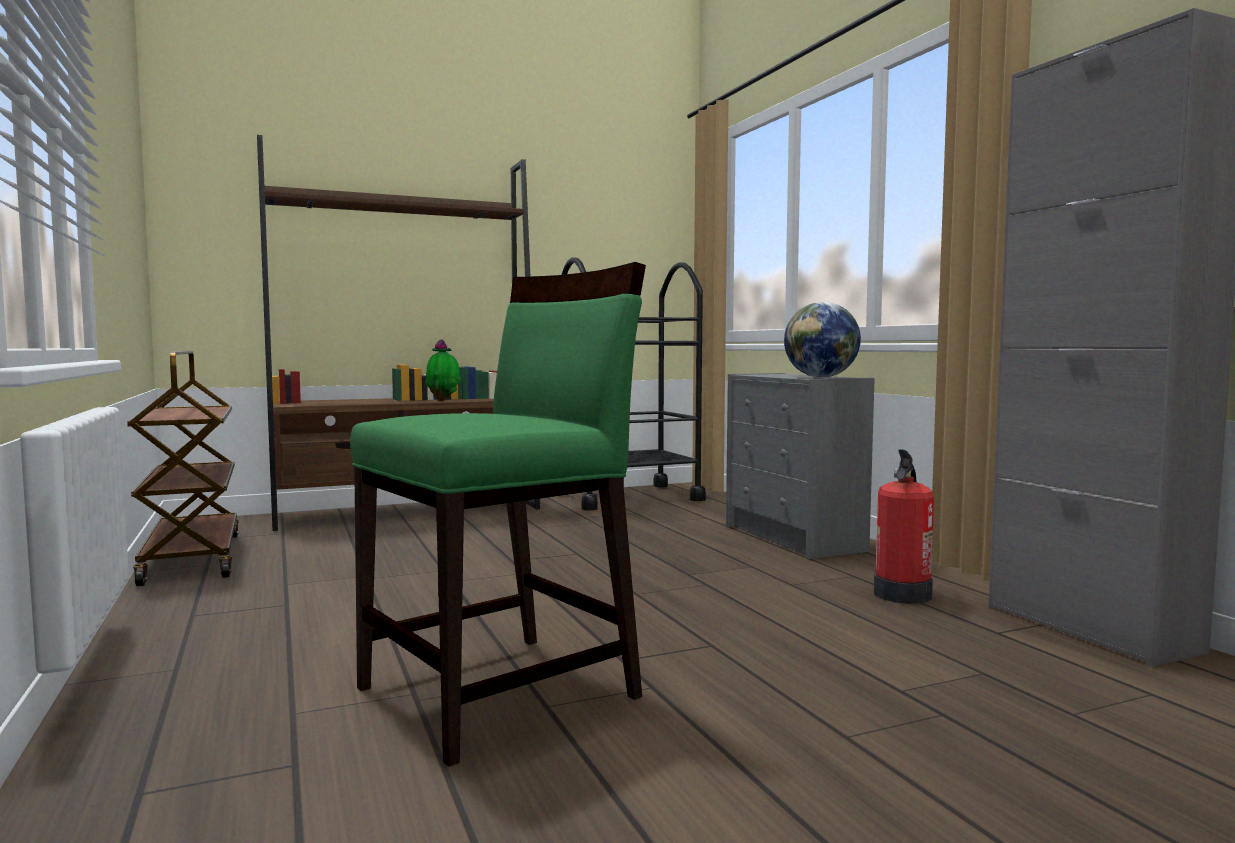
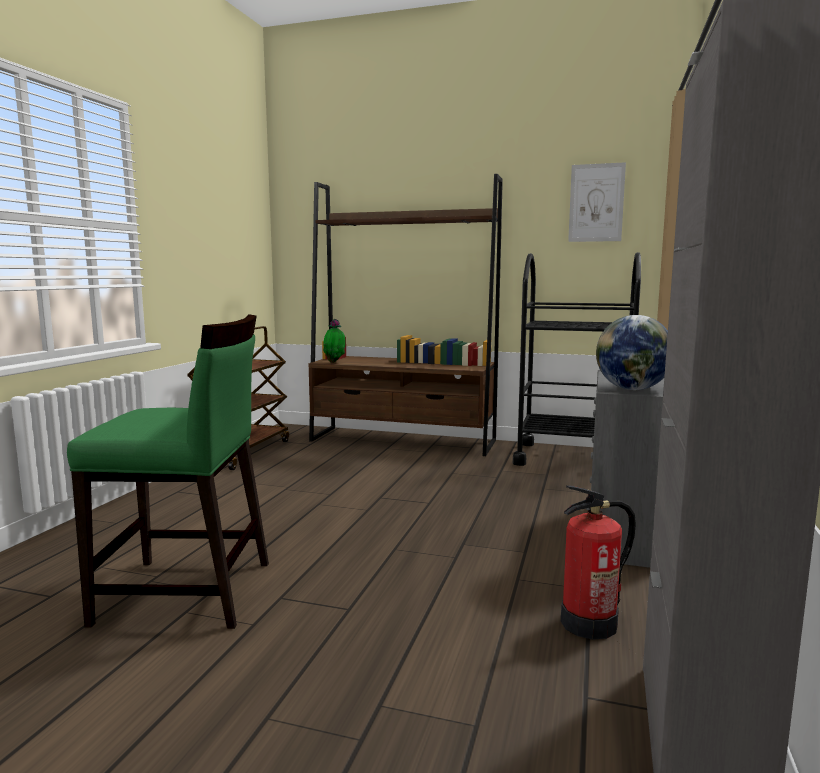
camera: 40 degrees right, 5 degrees up
(443, 400) = (420, 365): potted plant -> potted plant (335, 362)
(616, 208) = (596, 203): none -> picture

